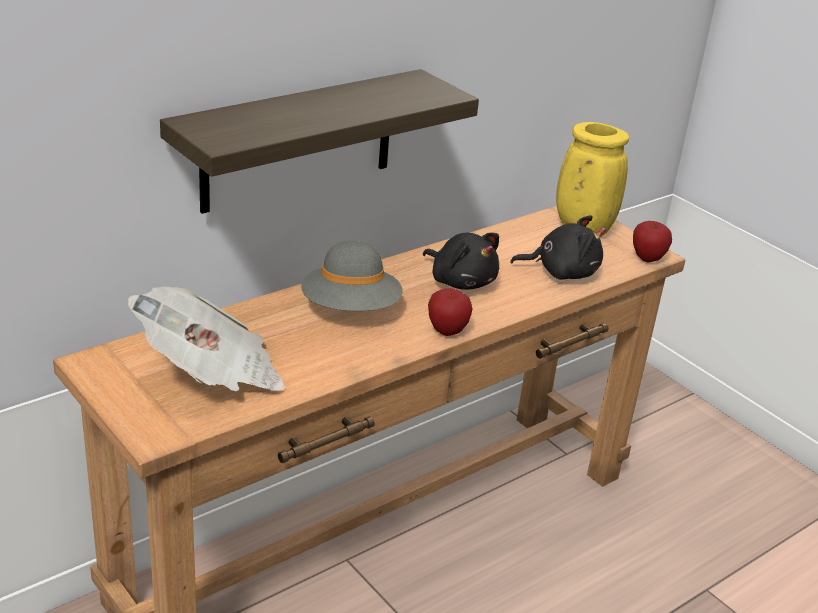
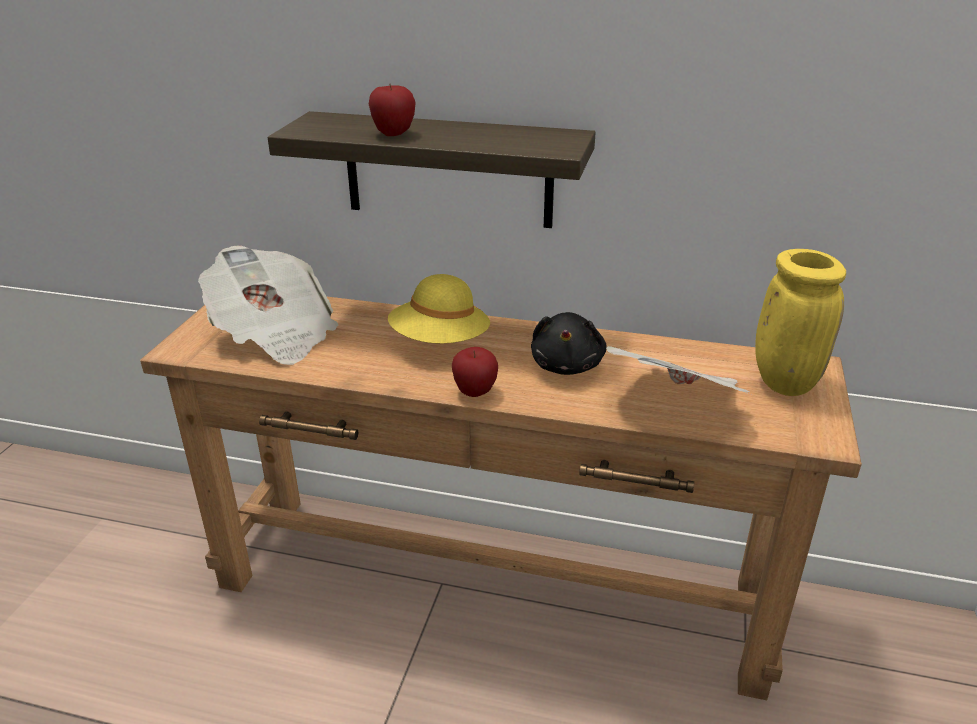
camera: 55 degrees right, 0 degrees up
(351, 310) = (440, 342): grey hat -> yellow hat
(562, 272) = (679, 404): black plush toy -> newspaper
(647, 259) = (807, 439): apple -> apple (393, 134)

